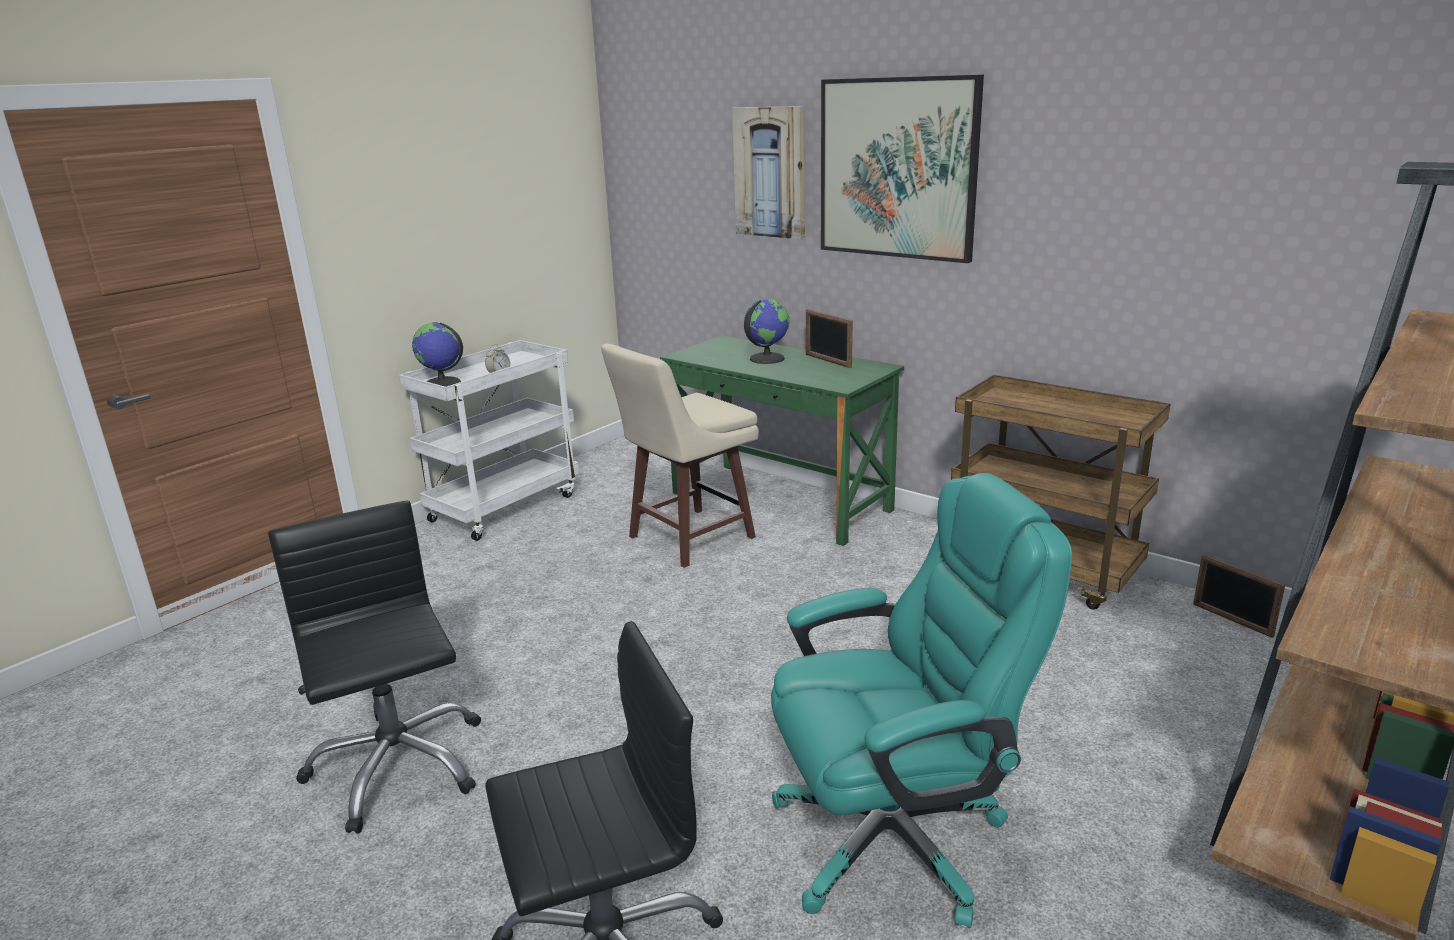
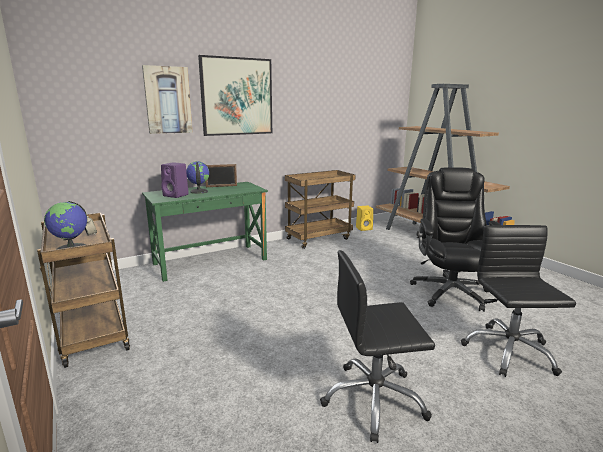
camera: 70 degrees left, 5 degrees down
(505, 506) = (92, 333): white cart -> brown cart
(688, 538) = (218, 286): beige stool -> none
(722, 355) = (176, 195): none -> purple speaker
(894, 838) = (450, 292): turquoise office chair -> black office chair
(1231, 620) = (364, 228): picture frame -> yellow speaker

